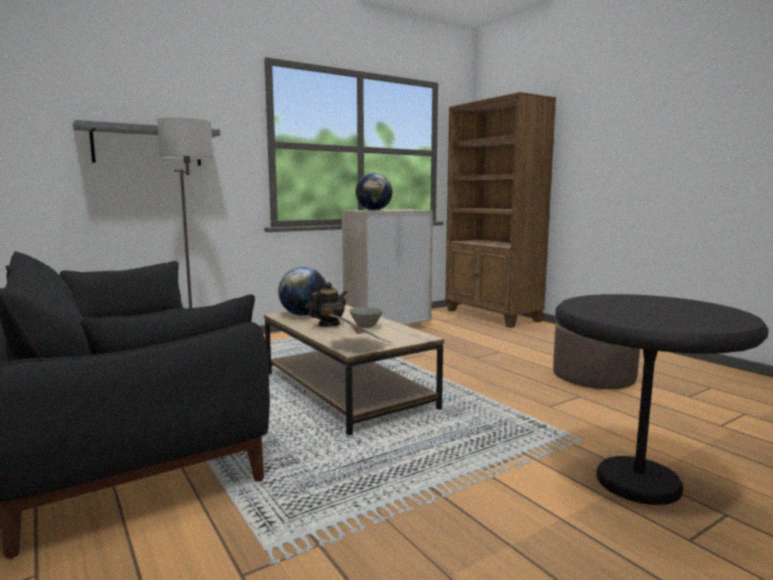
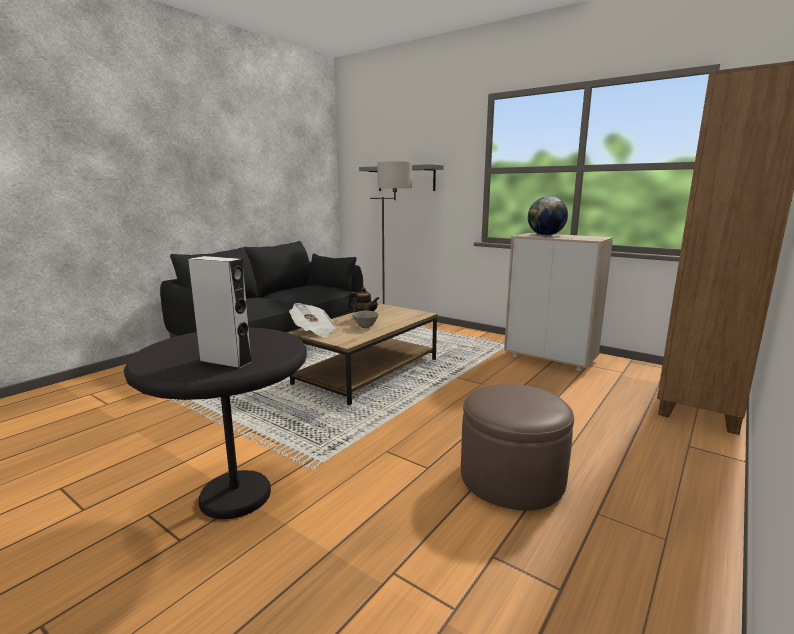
camera: 70 degrees right, 5 degrees up
(304, 315) = (387, 310): globe -> none
(691, 308) = (226, 361): none -> grey speaker

